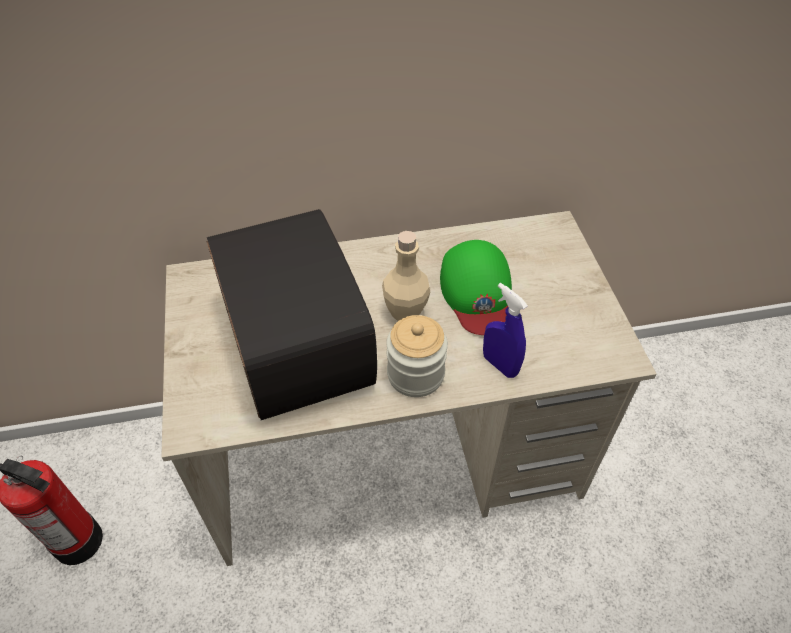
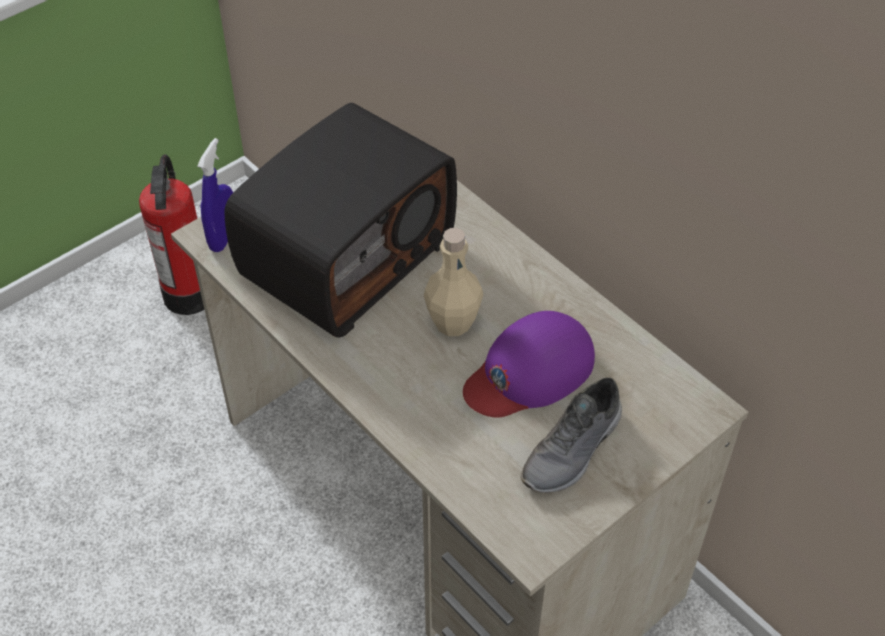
camera: 60 degrees right, 0 degrees up
(415, 374) = (375, 367): jar -> none
(476, 292) = (529, 372): green cap -> purple cap
(499, 365) = (437, 434): blue spray bottle -> blue spray bottle (224, 238)
(555, 300) = (573, 450): none -> grey shoe

